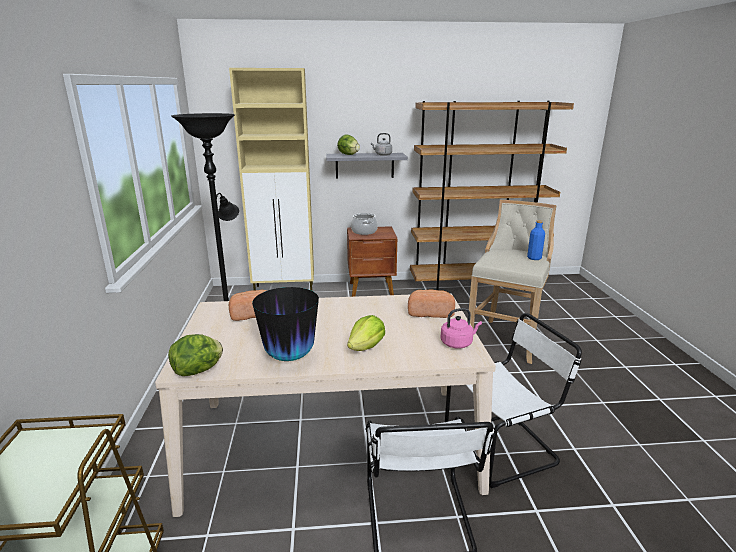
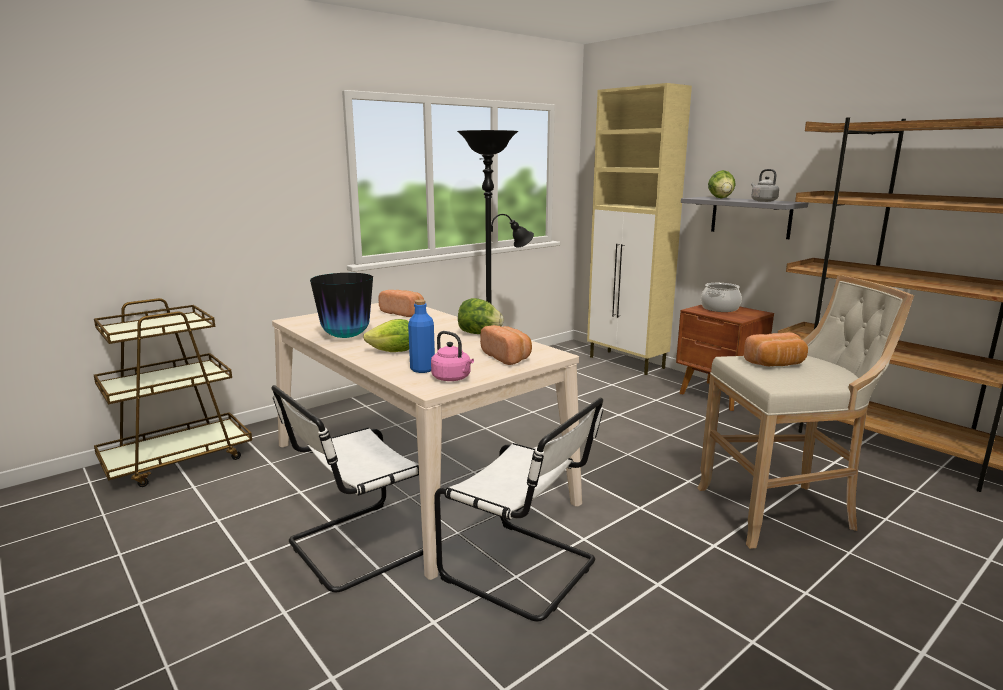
camera: 55 degrees right, 5 degrees down
(198, 370) = (297, 324): lettuce -> lettuce (479, 334)
(503, 259) = (776, 364): none -> bread
(534, 258) = (830, 379): blue bottle -> blue bottle (422, 369)

